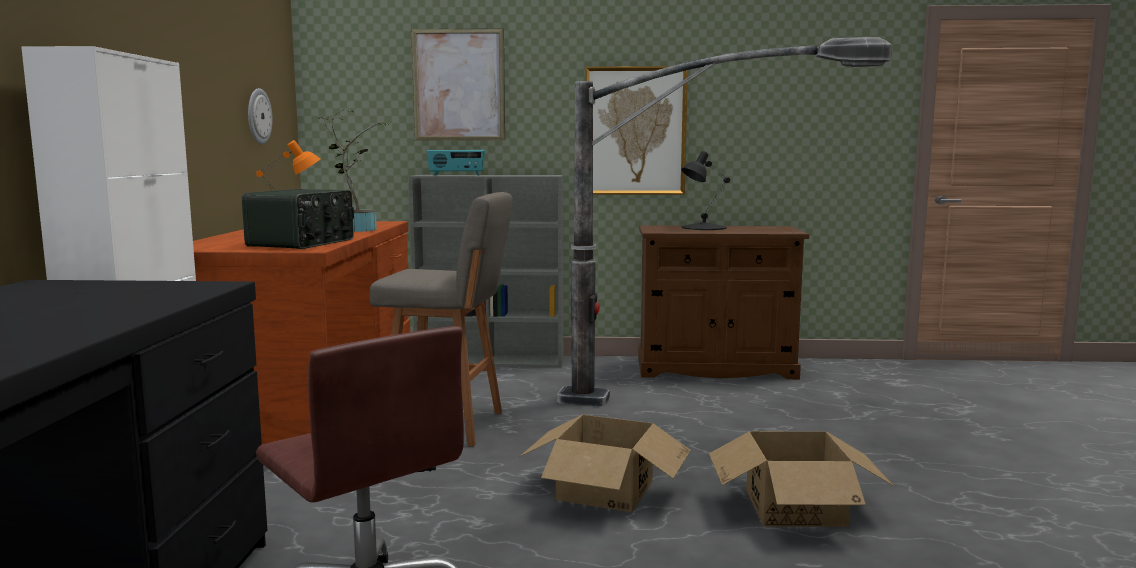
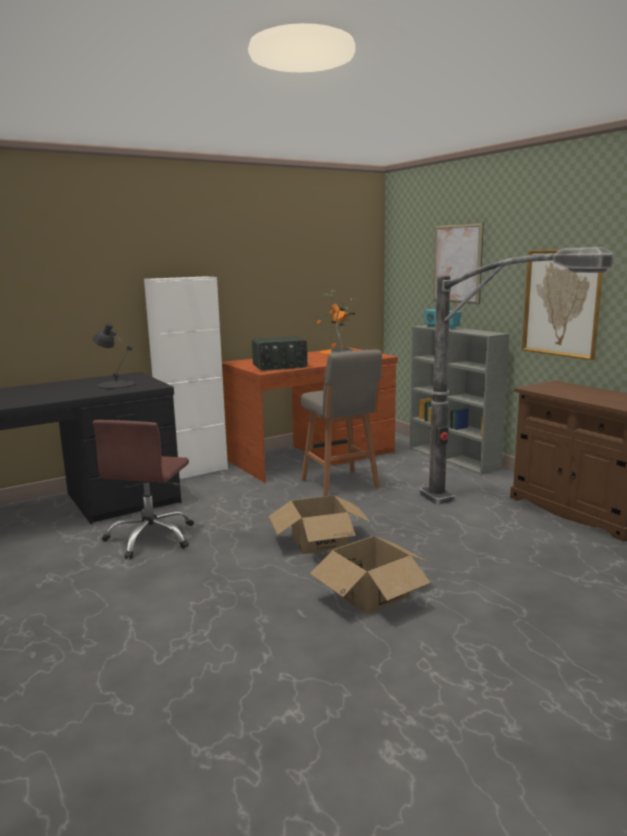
camera: 55 degrees right, 5 degrees up
(258, 116) = (335, 287): wall clock -> none
(703, 227) = (586, 391): black table lamp -> black table lamp (116, 384)

